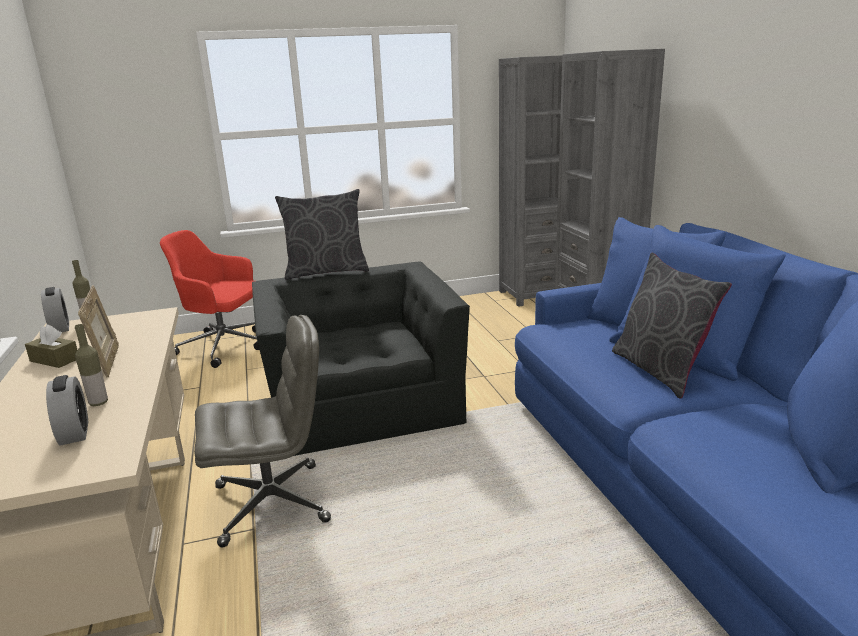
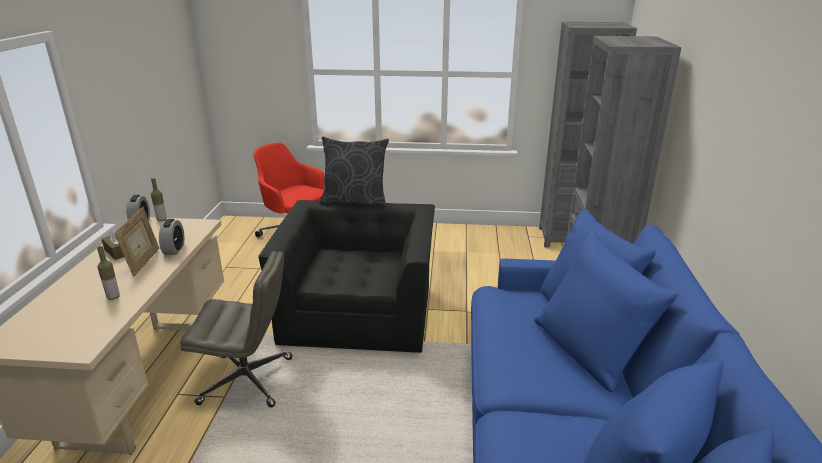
camera: 20 degrees right, 5 degrees up
(74, 433) = (84, 318): alarm clock -> alarm clock (174, 249)
(660, 370) = (549, 364): grey pillow -> none

